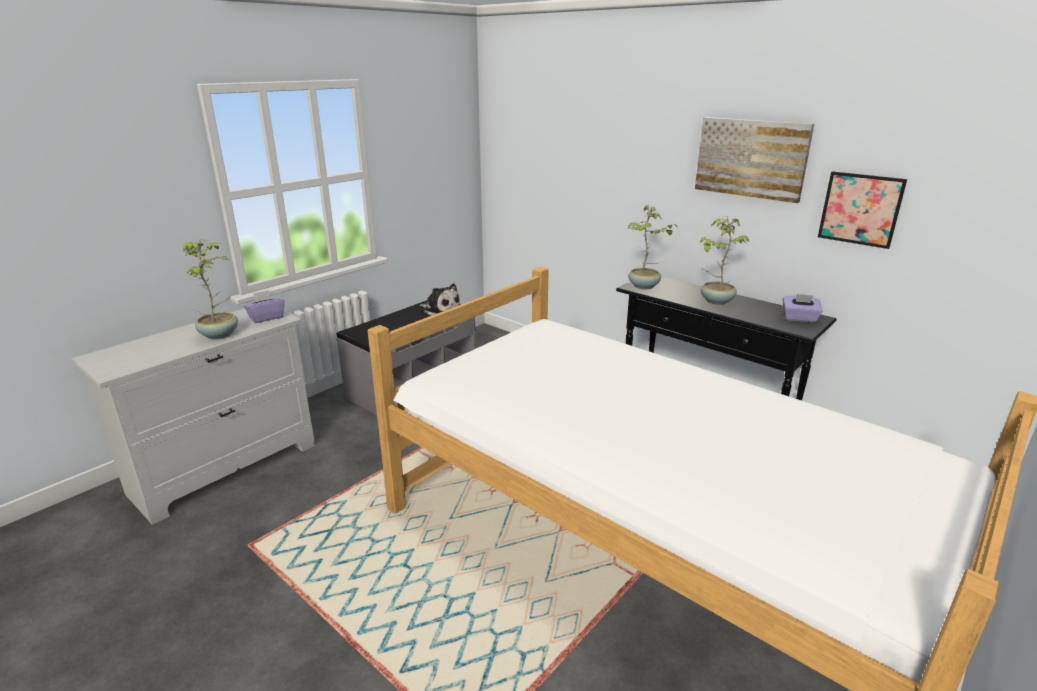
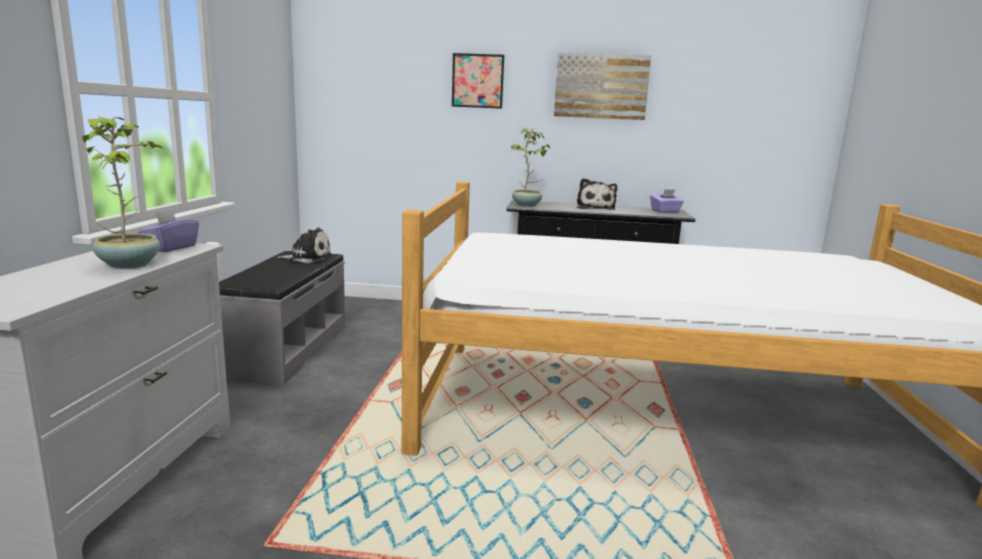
camera: 35 degrees left, 10 degrees down
(716, 301) = (595, 208): potted plant -> plush toy
(860, 209) = (690, 121): picture -> picture (477, 81)

